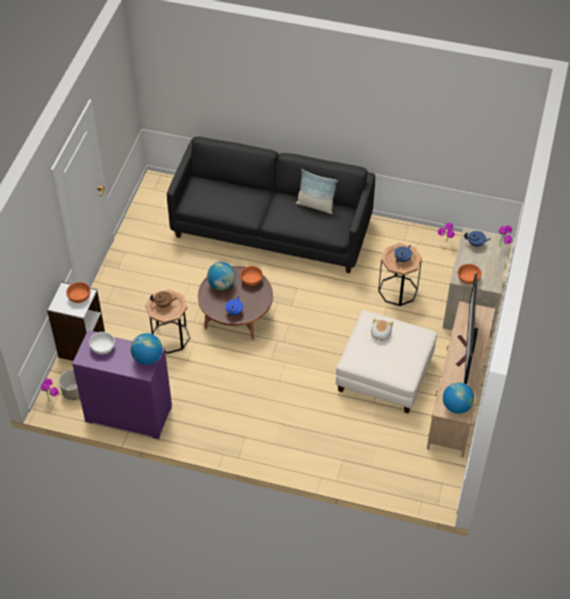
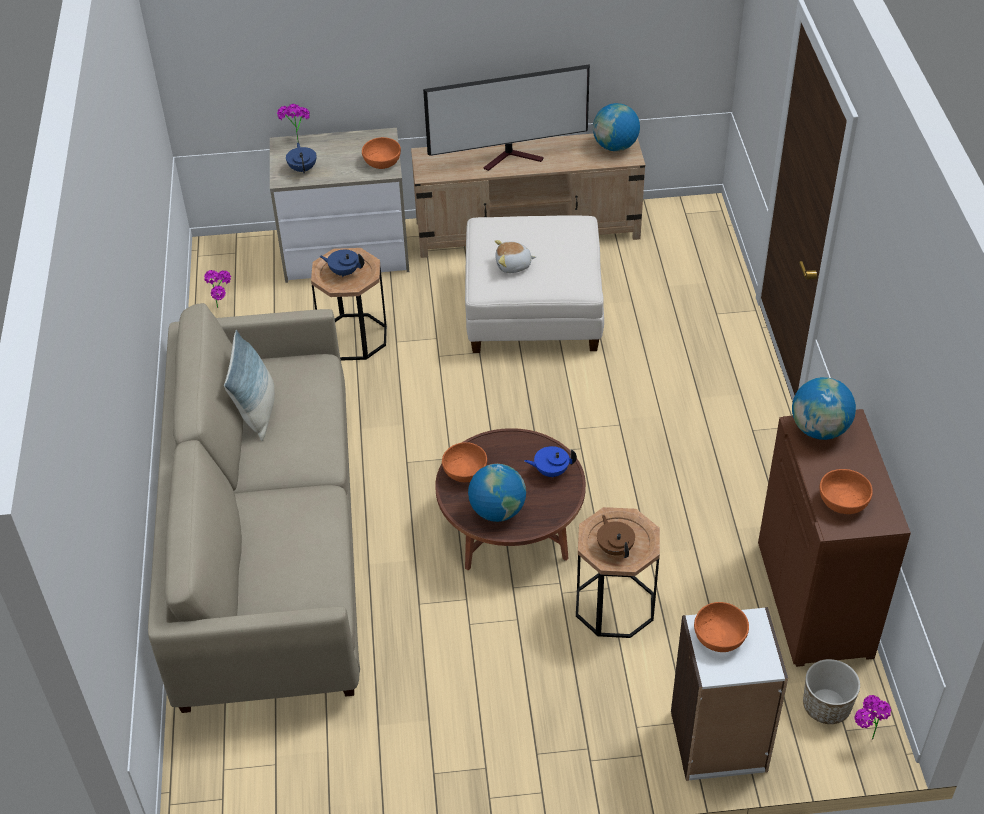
camera: 110 degrees left, 5 degrees down
(103, 347) = (843, 501): white bowl -> orange bowl
(128, 414) = (816, 600): purple cabinet -> brown cabinet
(272, 227) = (267, 544): black sofa -> beige sofa

